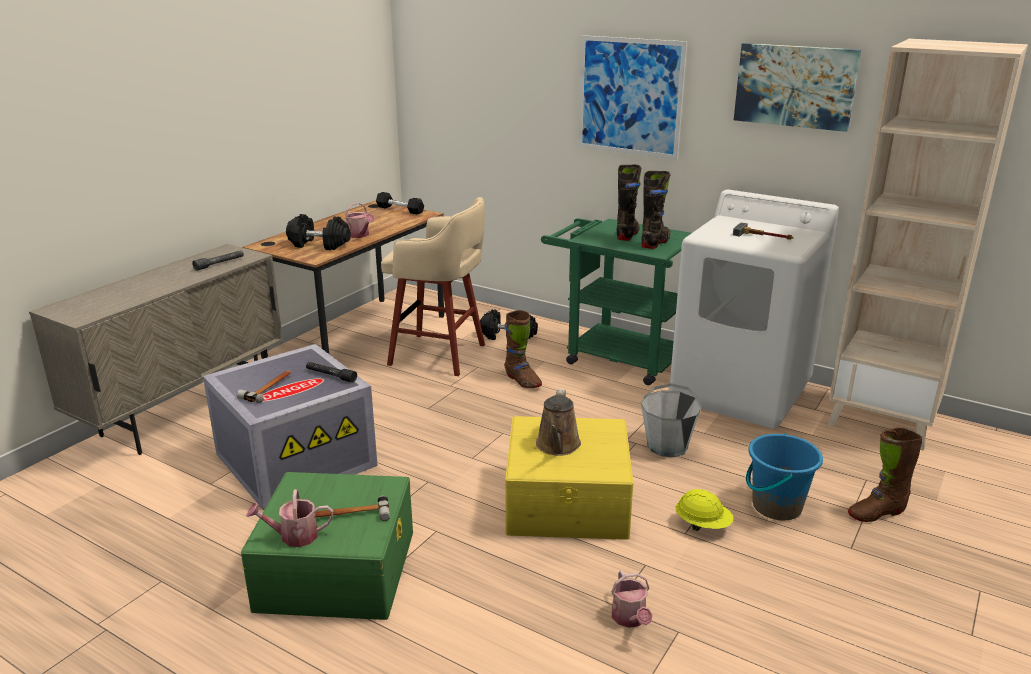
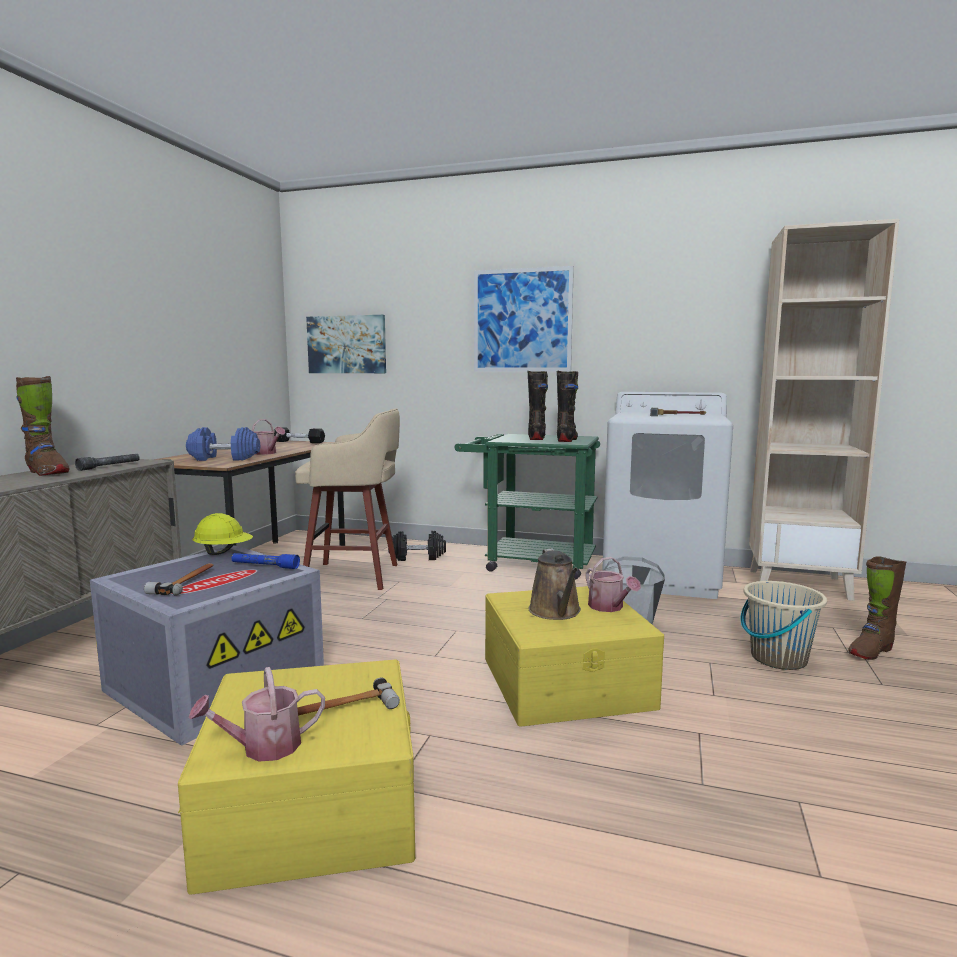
camera: 15 degrees left, 15 degrees down
(319, 245) = (224, 458): black dumbbell -> blue dumbbell
(330, 376) = (264, 566): black flashlight -> blue flashlight
(337, 568) = (312, 803): green storage box -> yellow storage box
(522, 381) = (451, 587): brown boot -> brown boot (47, 473)
(630, 619) = (732, 797): watering can -> watering can (609, 607)
(703, 525) = (724, 685): yellow hard hat -> yellow hard hat (224, 553)
(776, 506) = (778, 658): blue bucket -> beige bucket
(795, 86) = (674, 294): picture -> picture (347, 344)

